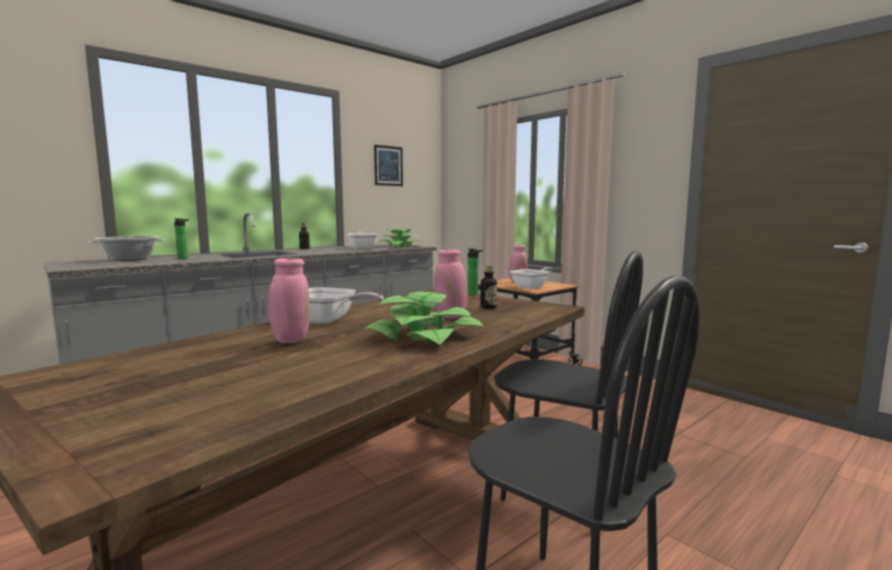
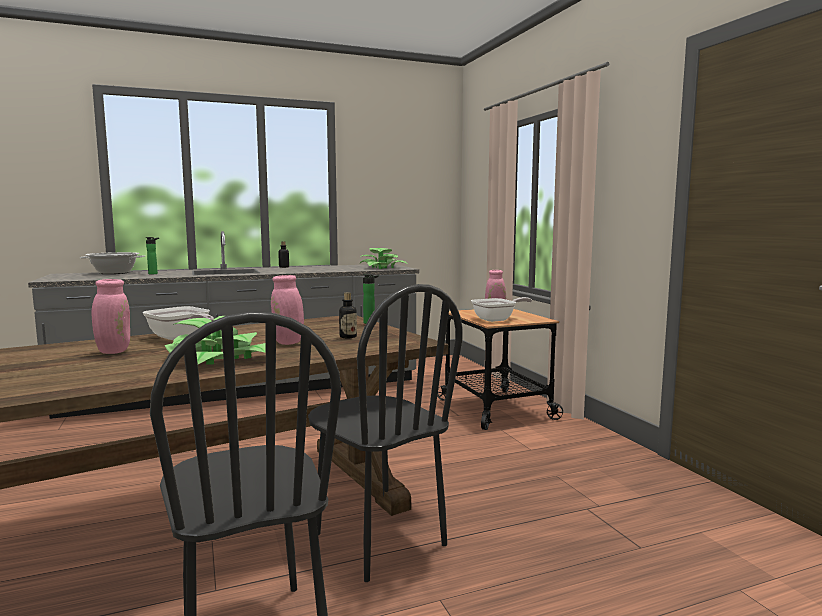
camera: 20 degrees right, 0 degrees up
(362, 248) = (338, 268): frying pan -> none
(388, 166) = (392, 178): picture -> none

